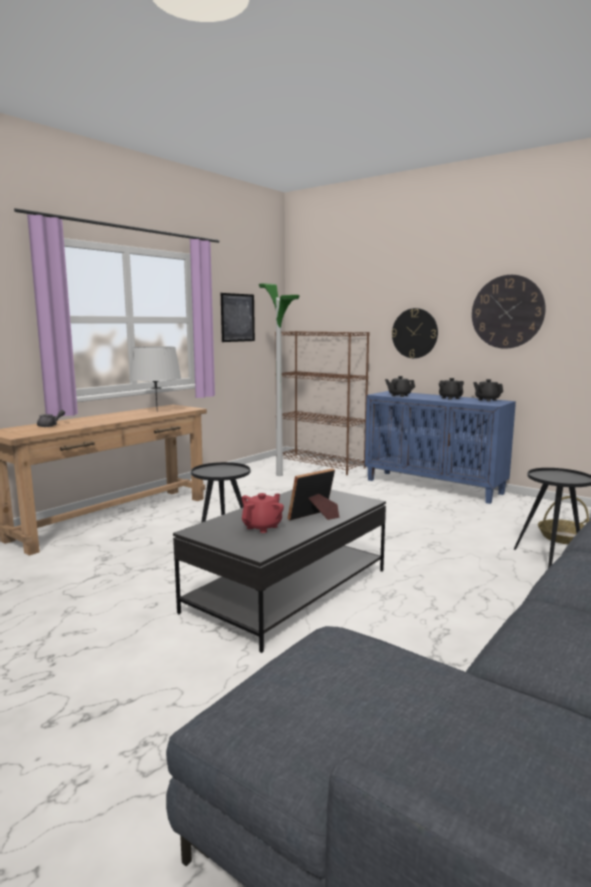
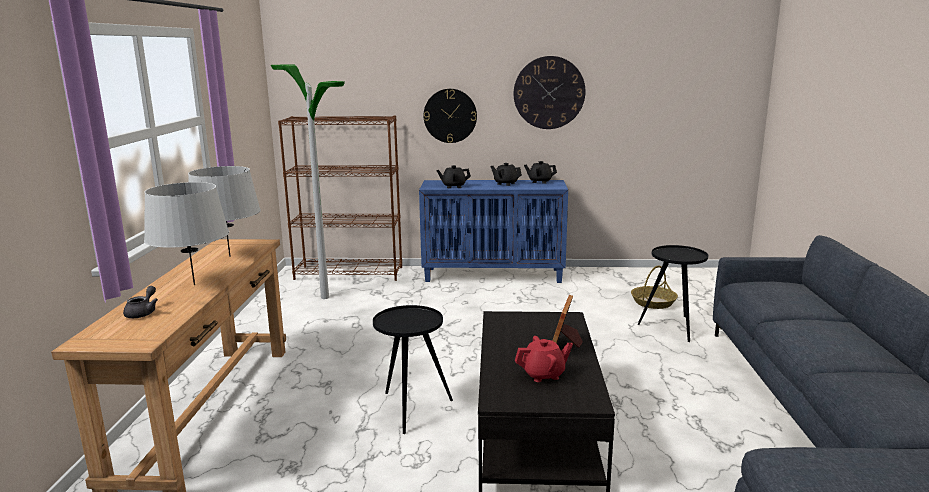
camera: 35 degrees left, 5 degrees up
(104, 419) = (194, 284): none -> grey table lamp
(237, 317) = (237, 107): picture -> none
(262, 527) = (543, 374): red teapot -> red teapot turned 75 degrees clockwise

